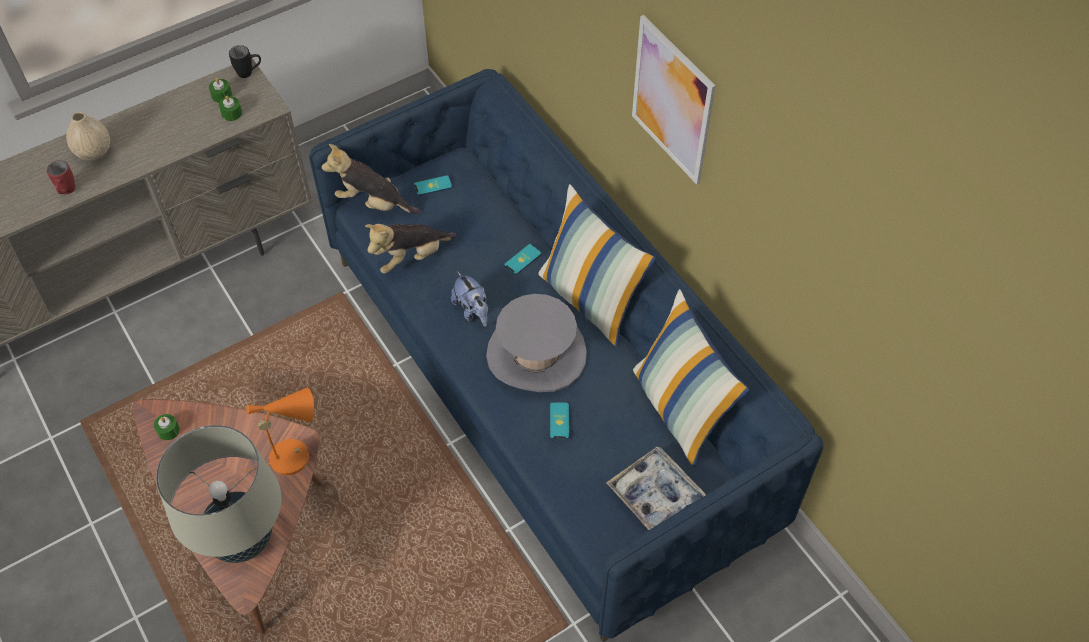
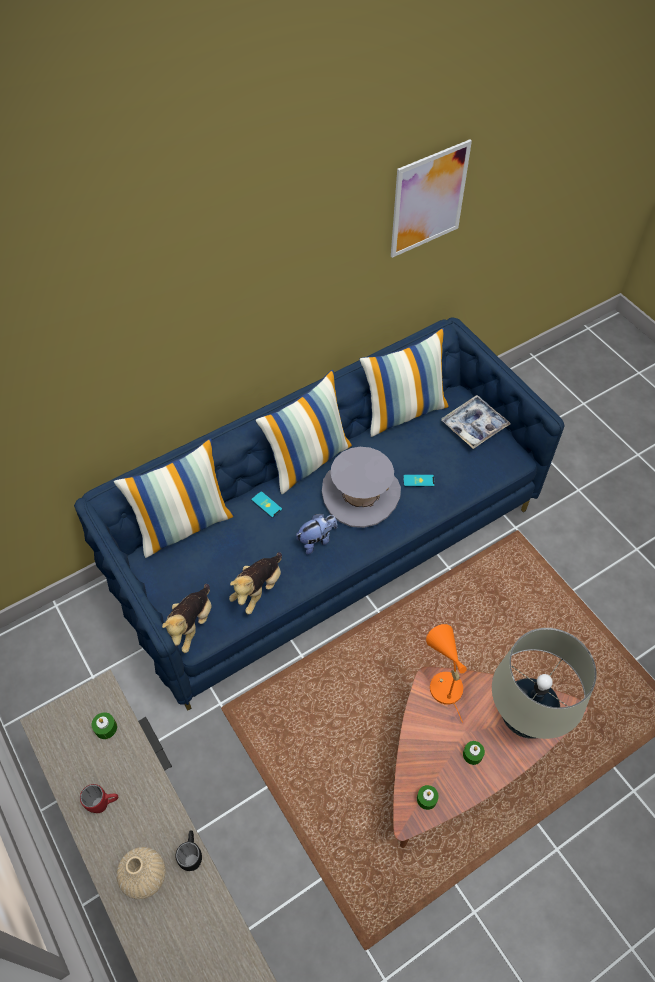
camera: 90 degrees left, 0 degrees up
(67, 192) = (206, 896): red mug -> red mug (105, 804)
(222, 95) = (76, 743): green candle -> green candle (472, 754)
(249, 73) = (46, 717): black mug -> black mug (192, 855)
(411, 257) = (258, 589): plush toy -> plush toy turned 60 degrees clockwise
(433, 186) = (176, 575): phone -> none
(498, 188) = (184, 524): none -> pillow
(672, 101) = (273, 279): picture -> picture (428, 199)

